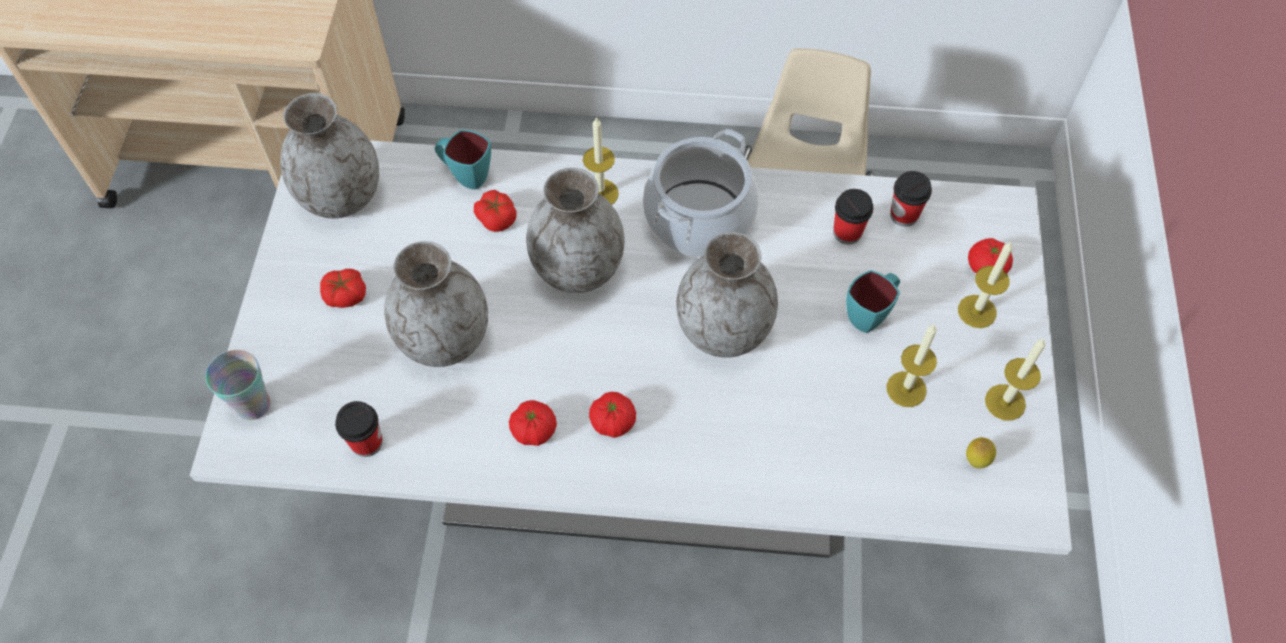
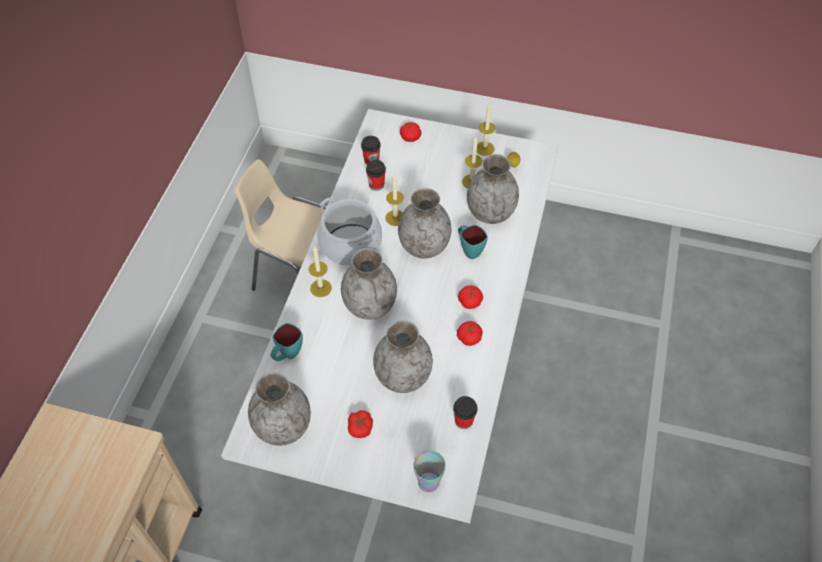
camera: 80 degrees left, 5 degrees down
(496, 218) = (324, 341): tomato -> none
(834, 432) = (490, 213): none -> grey vase
(870, 314) = (427, 186): turquoise mug -> turquoise mug (469, 250)
(977, 311) = (434, 146): candle -> candle (395, 218)

